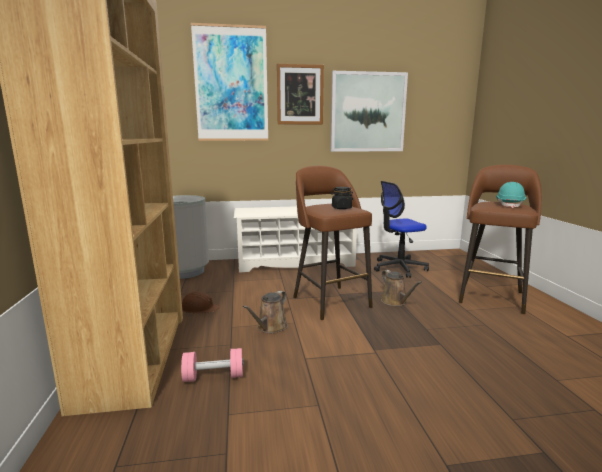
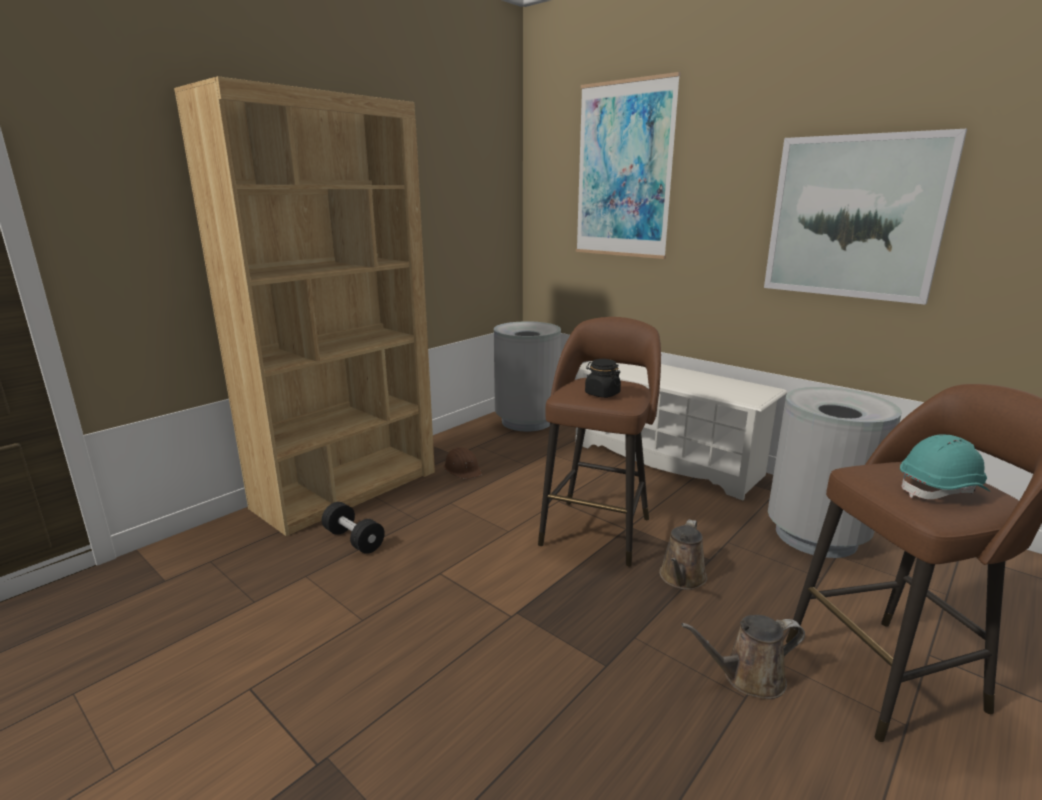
camera: 50 degrees right, 5 degrees up
(213, 377) = (354, 540): pink dumbbell -> black dumbbell
(270, 327) = (477, 523): brown watering can -> brown watering can (748, 677)
(300, 95) = (723, 184): picture -> none
(399, 268) = (815, 535): office chair -> grey trash can

